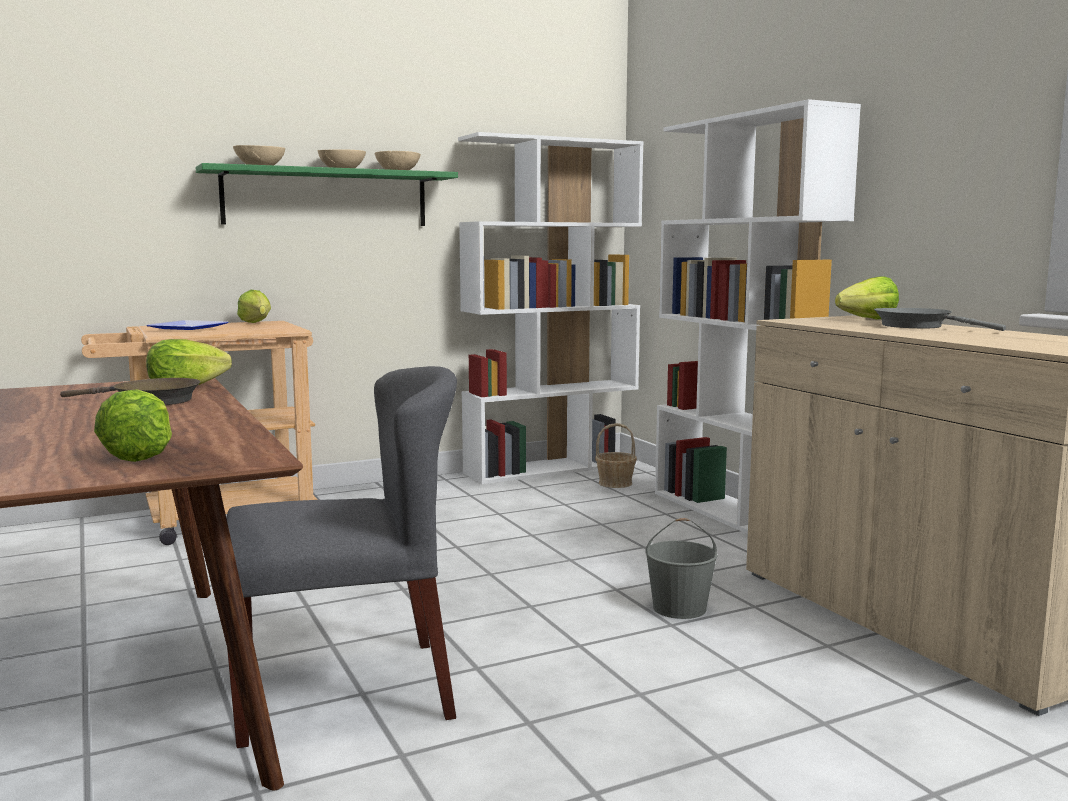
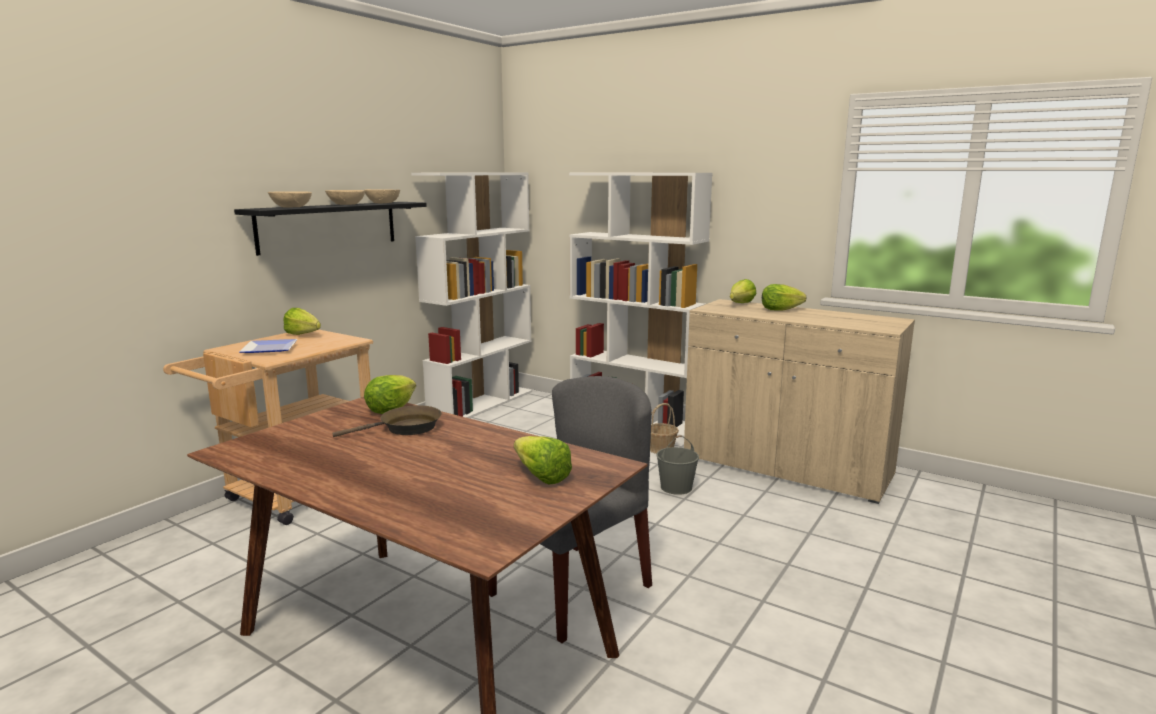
camera: 30 degrees left, 5 degrees up
(326, 198) = (329, 226): green shelf -> black shelf
(615, 483) = (537, 409): basket -> basket (661, 449)
(918, 326) = (780, 310): grey frying pan -> lettuce

